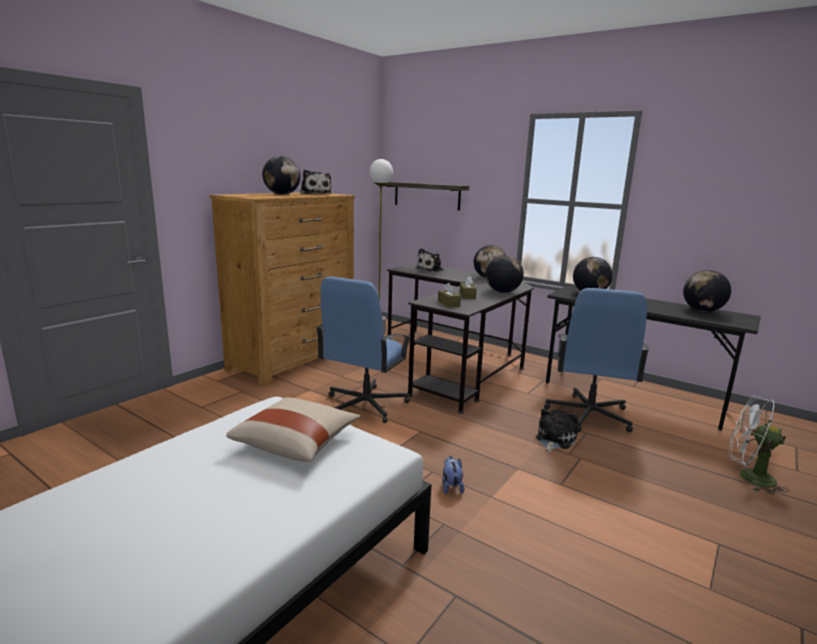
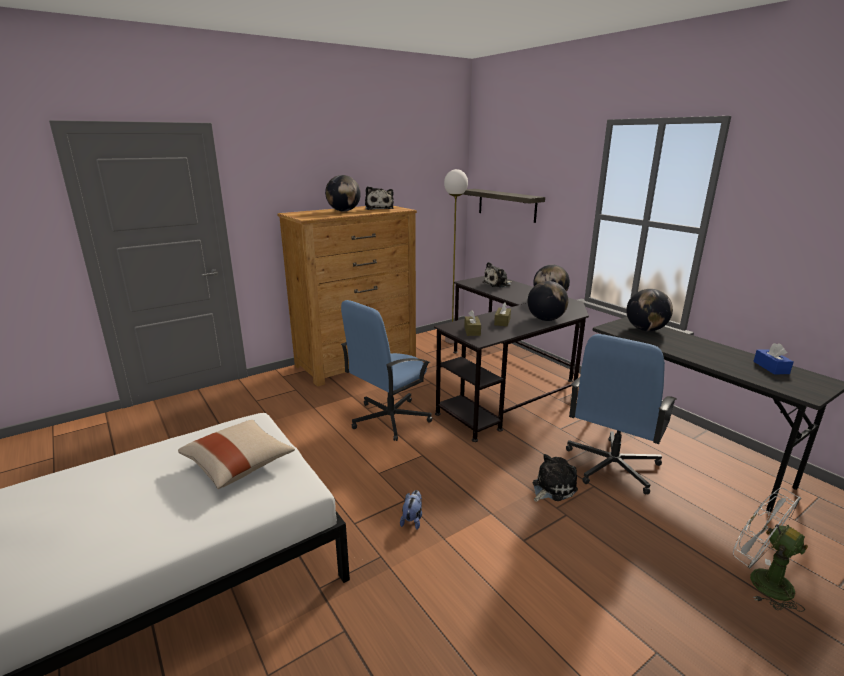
camera: 20 degrees right, 5 degrees up
(702, 311) = (771, 367): globe -> blue tissue box

